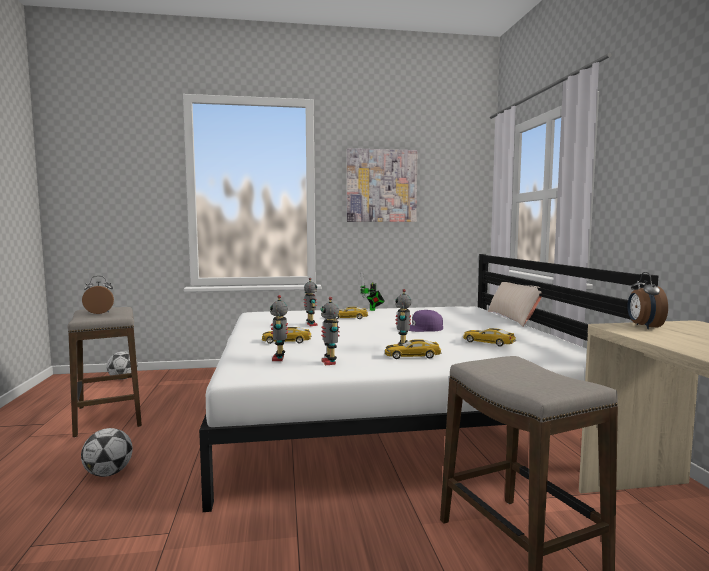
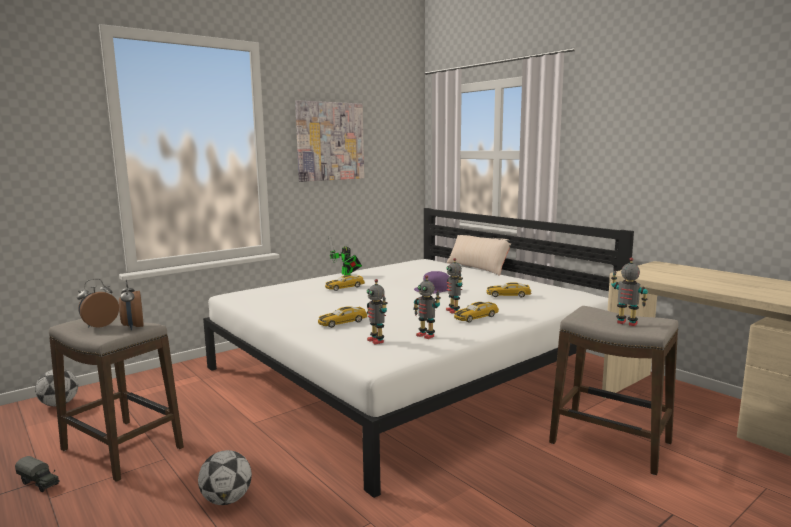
camera: 30 degrees left, 5 degrees up
(39, 425) = (39, 483): none -> toy truck
(311, 325) = (324, 300): toy robot -> toy robot (626, 323)
(644, 327) = (643, 271): alarm clock -> alarm clock (132, 327)

